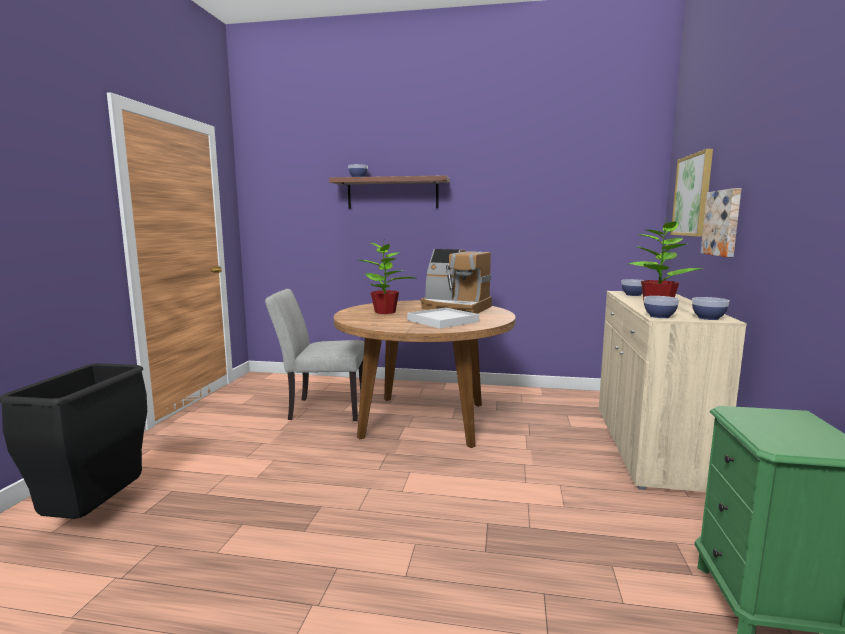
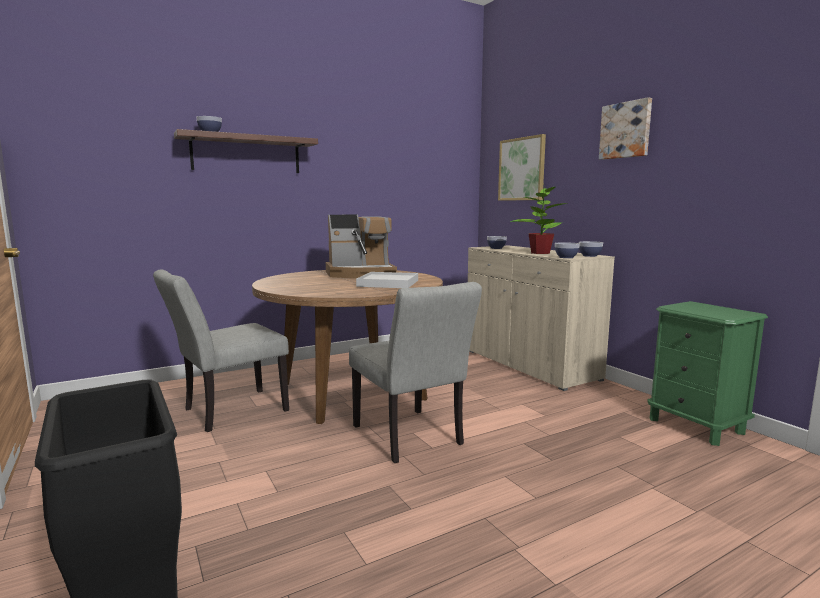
camera: 40 degrees left, 0 degrees up
(385, 312) = (309, 283): potted plant -> none
(400, 476) = (411, 438): none -> grey chair
(723, 223) = (568, 189): picture -> picture (626, 130)

